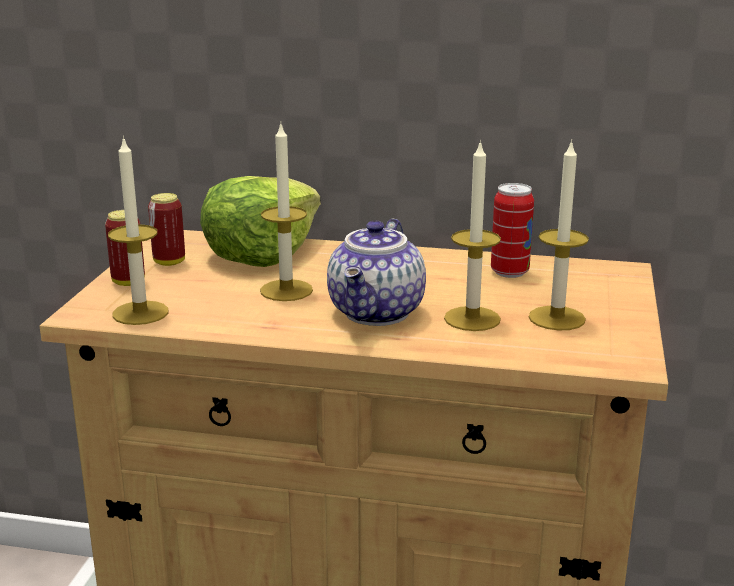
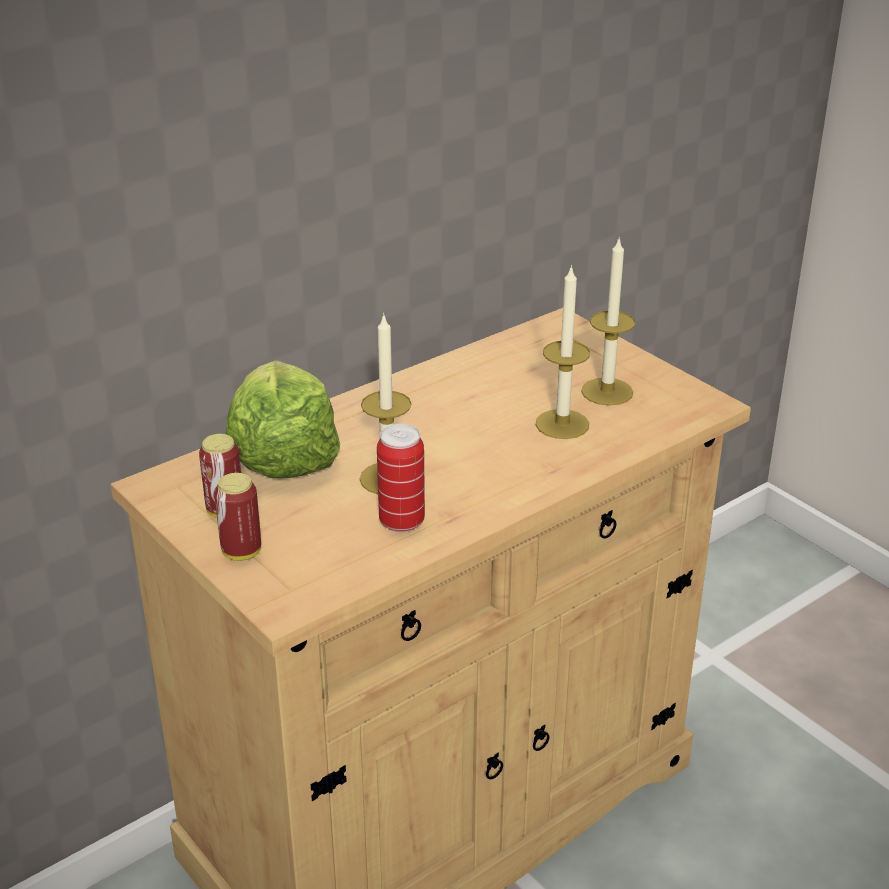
camera: 50 degrees left, 10 degrees up
(140, 313) = (329, 572): candle -> none
(378, 313) = (497, 458): teapot -> none
(509, 272) = (500, 366): can -> can (401, 522)

